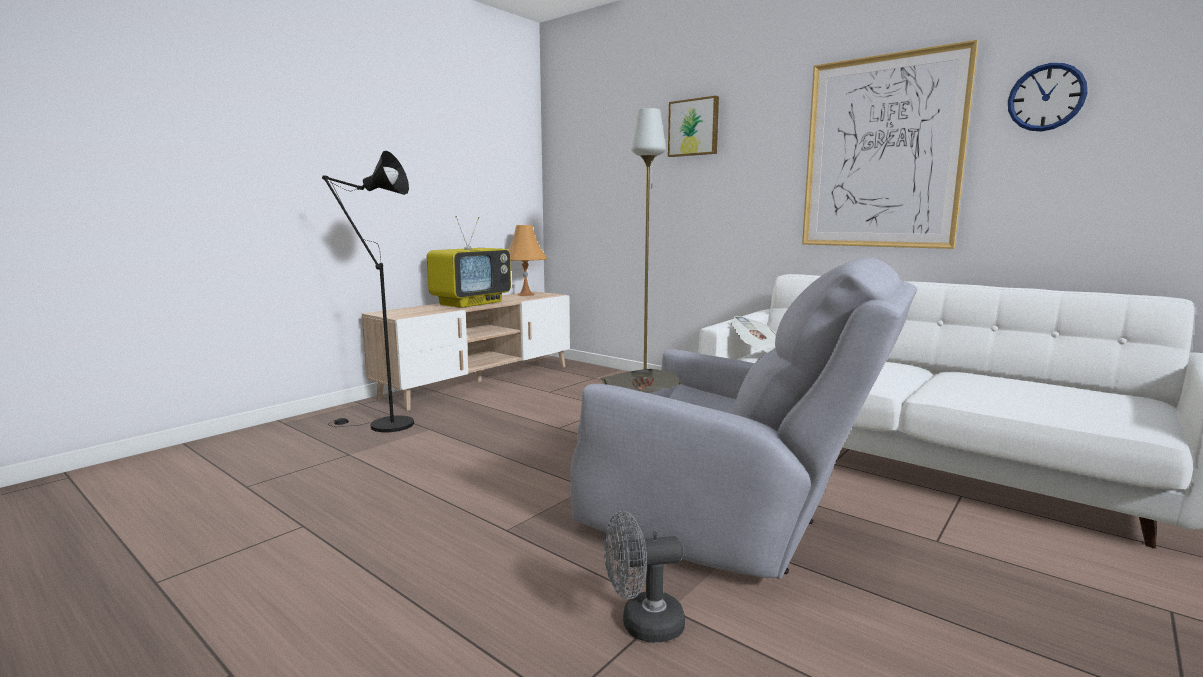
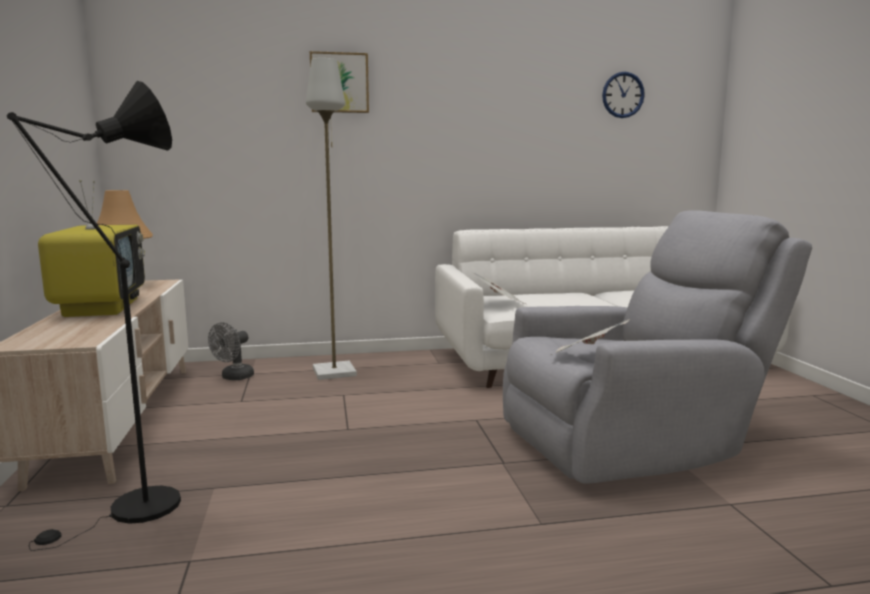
camera: 50 degrees left, 0 degrees up
(642, 625) = (746, 521): grey fan -> grey fan (234, 377)
(882, 153) = (522, 125): picture -> none

